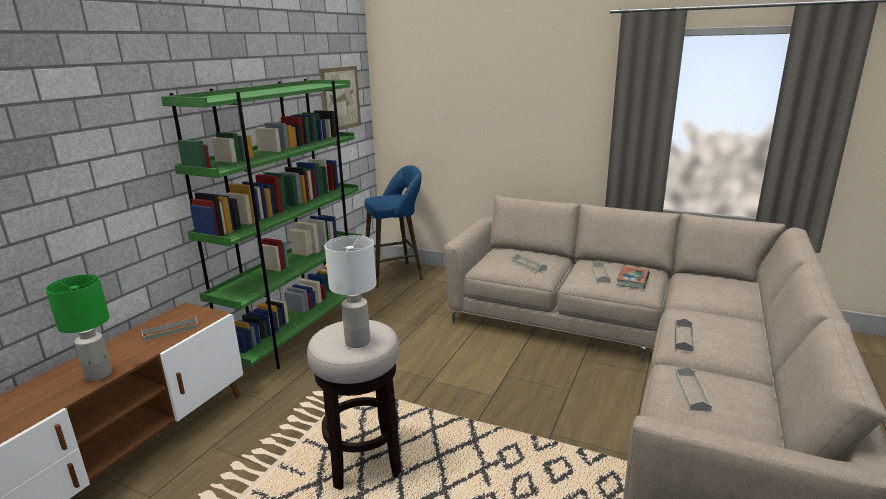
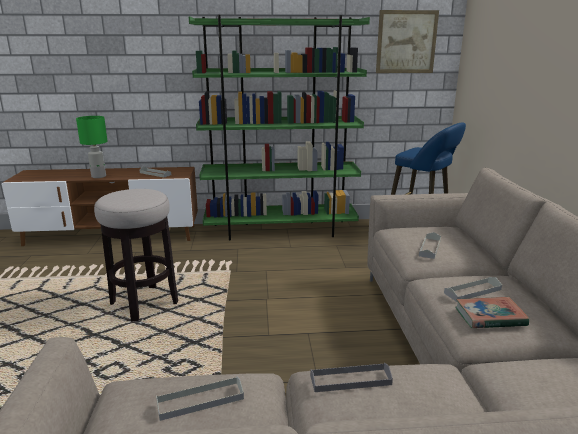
camera: 60 degrees right, 0 degrees up
(357, 341) = (120, 198): white table lamp -> none

